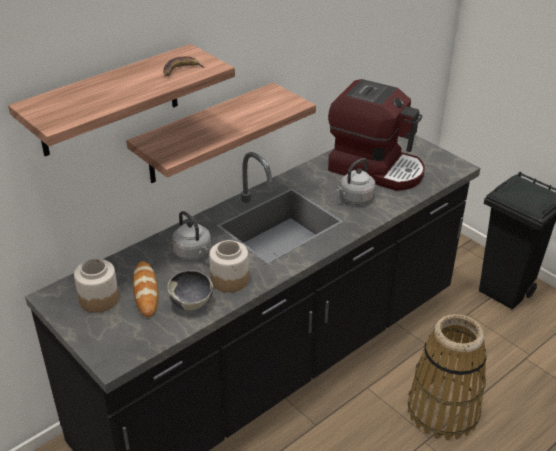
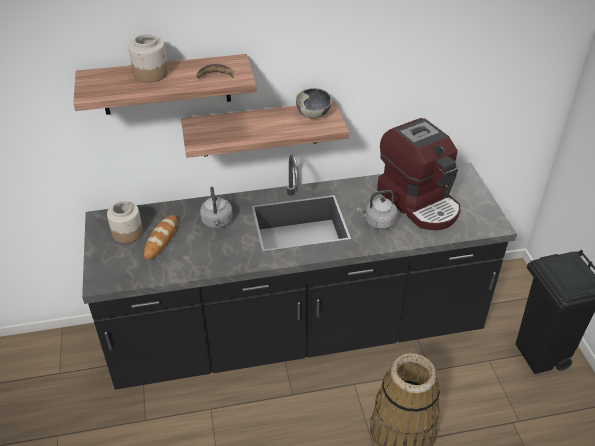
camera: 30 degrees right, 5 degrees up
(191, 303) = (183, 260): bowl -> bowl (313, 114)
(230, 279) = (225, 253): jar -> jar (151, 73)

